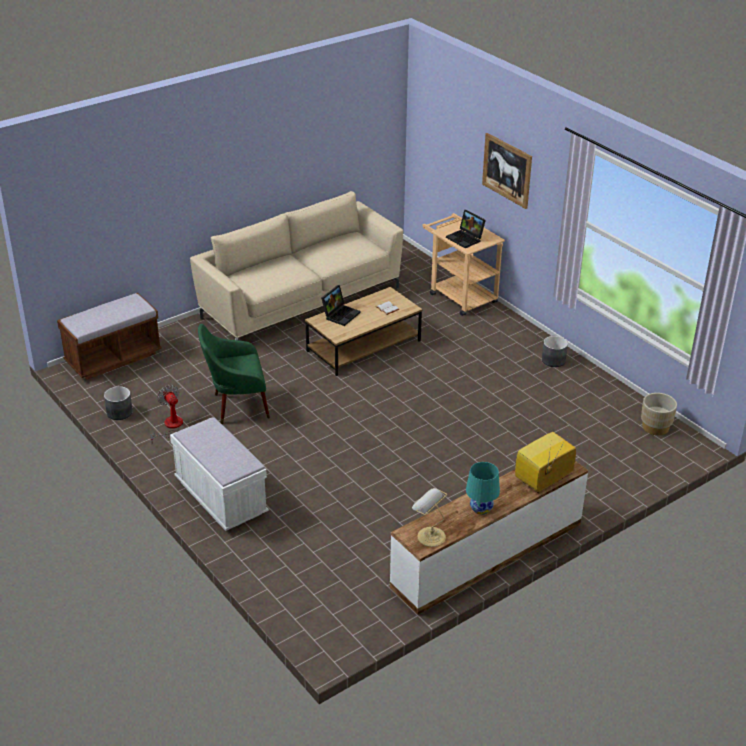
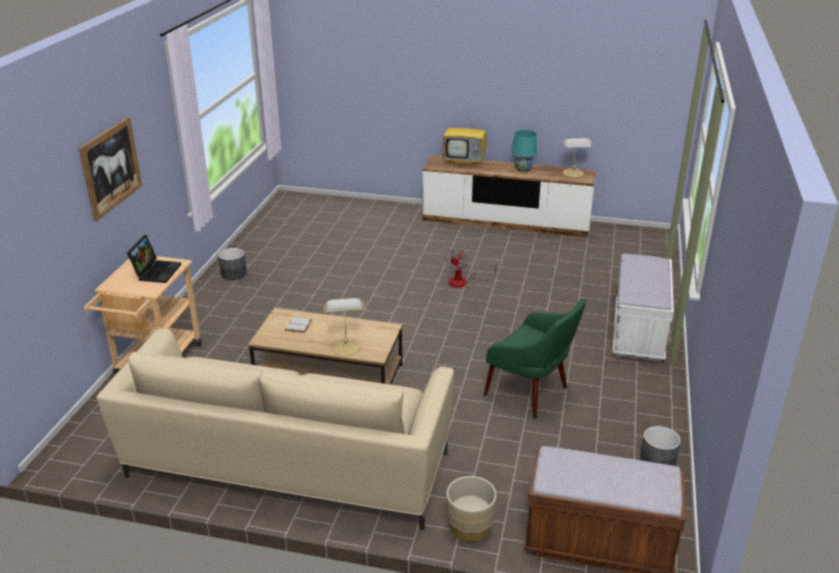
camera: 130 degrees left, 5 degrees down
(170, 427) = (618, 414): fan -> fan (464, 281)
(340, 314) = (345, 346): laptop -> table lamp
(655, 427) = (283, 213): beige planter -> beige planter (469, 527)

